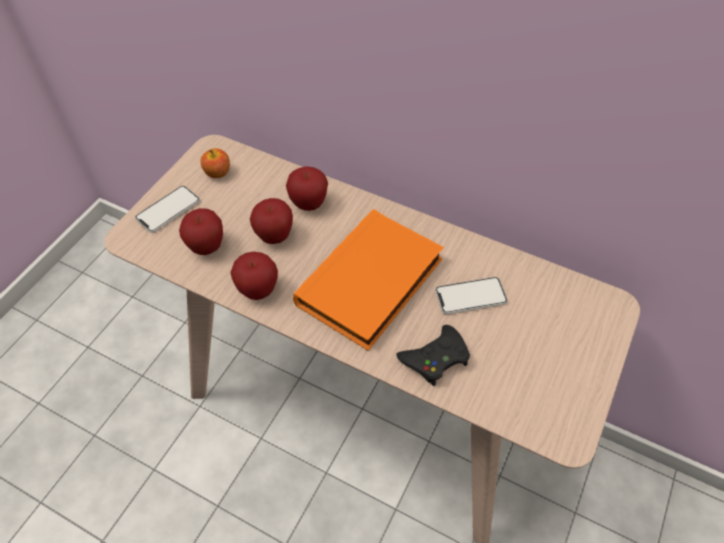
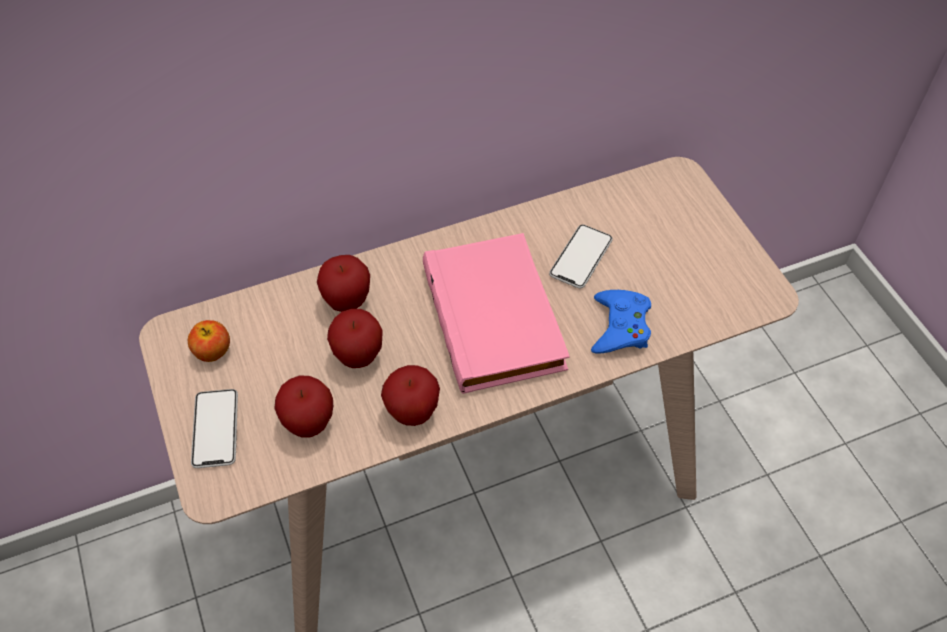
camera: 50 degrees left, 0 degrees up
(372, 284) = (497, 317): orange book -> pink book
(435, 358) = (620, 327): black game controller -> blue game controller

